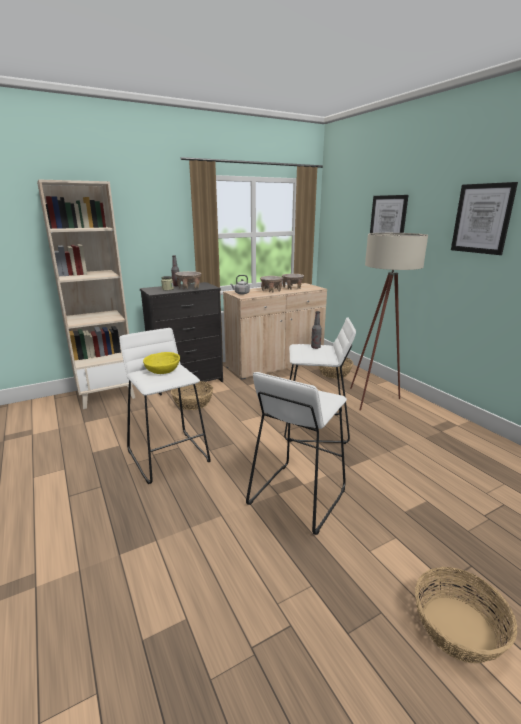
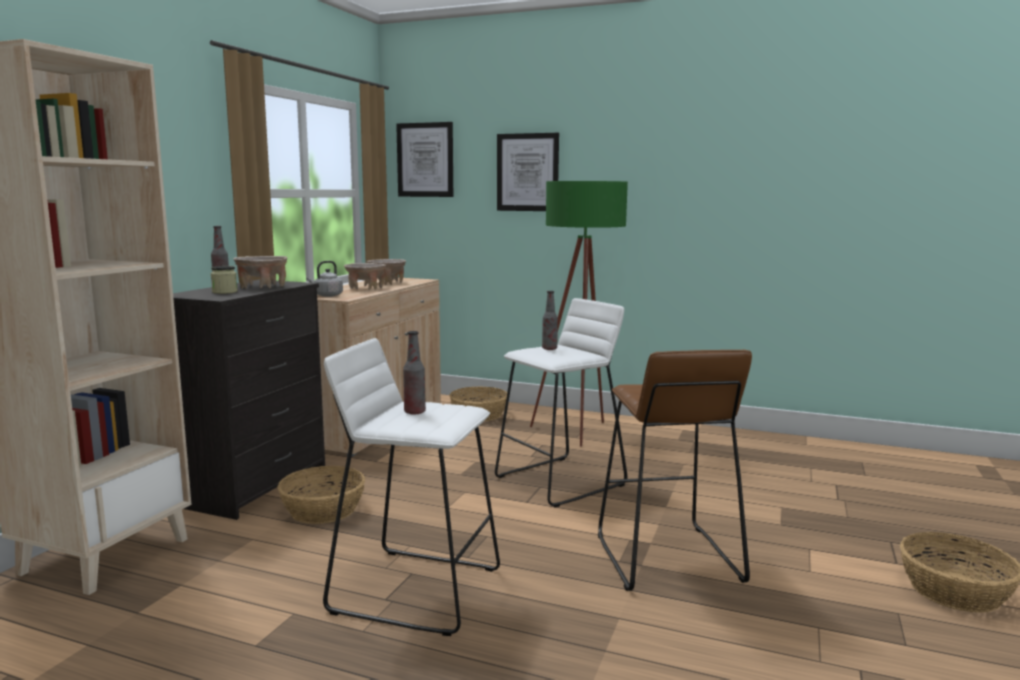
camera: 40 degrees left, 10 degrees down
(163, 371) = (414, 412): yellow bowl -> bottle
(296, 497) = (666, 558): white stool -> brown stool
(376, 399) = (579, 430): beige floor lamp -> green floor lamp
(482, 218) = (675, 161): picture -> picture (425, 160)

